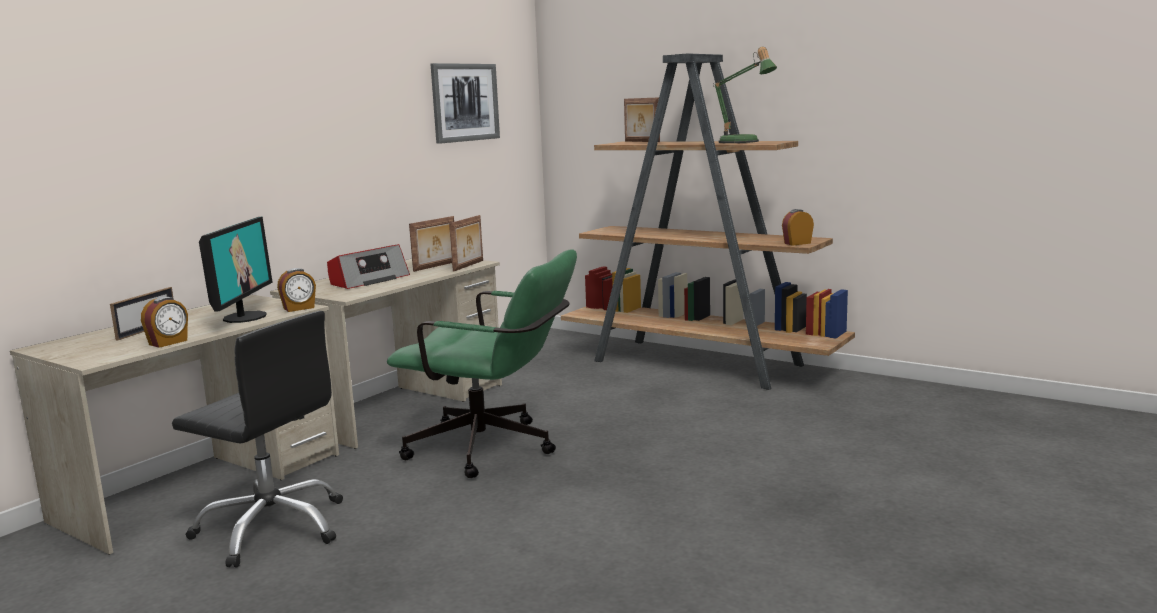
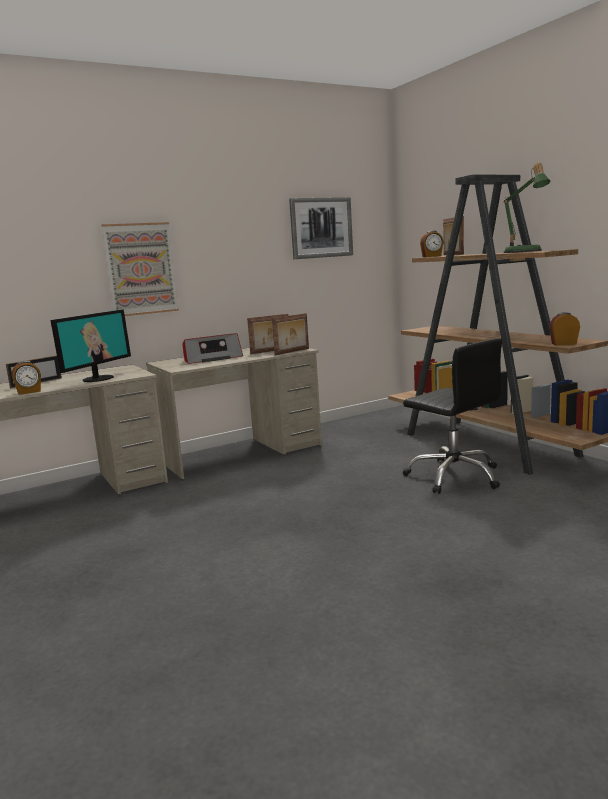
camera: 25 degrees right, 0 degrees up
(261, 158) = (141, 269): none -> picture
(272, 528) = (78, 527): black office chair -> black office chair (454, 476)
(299, 308) = (137, 375): alarm clock -> alarm clock (432, 256)
(493, 449) = (266, 494): green office chair -> none

